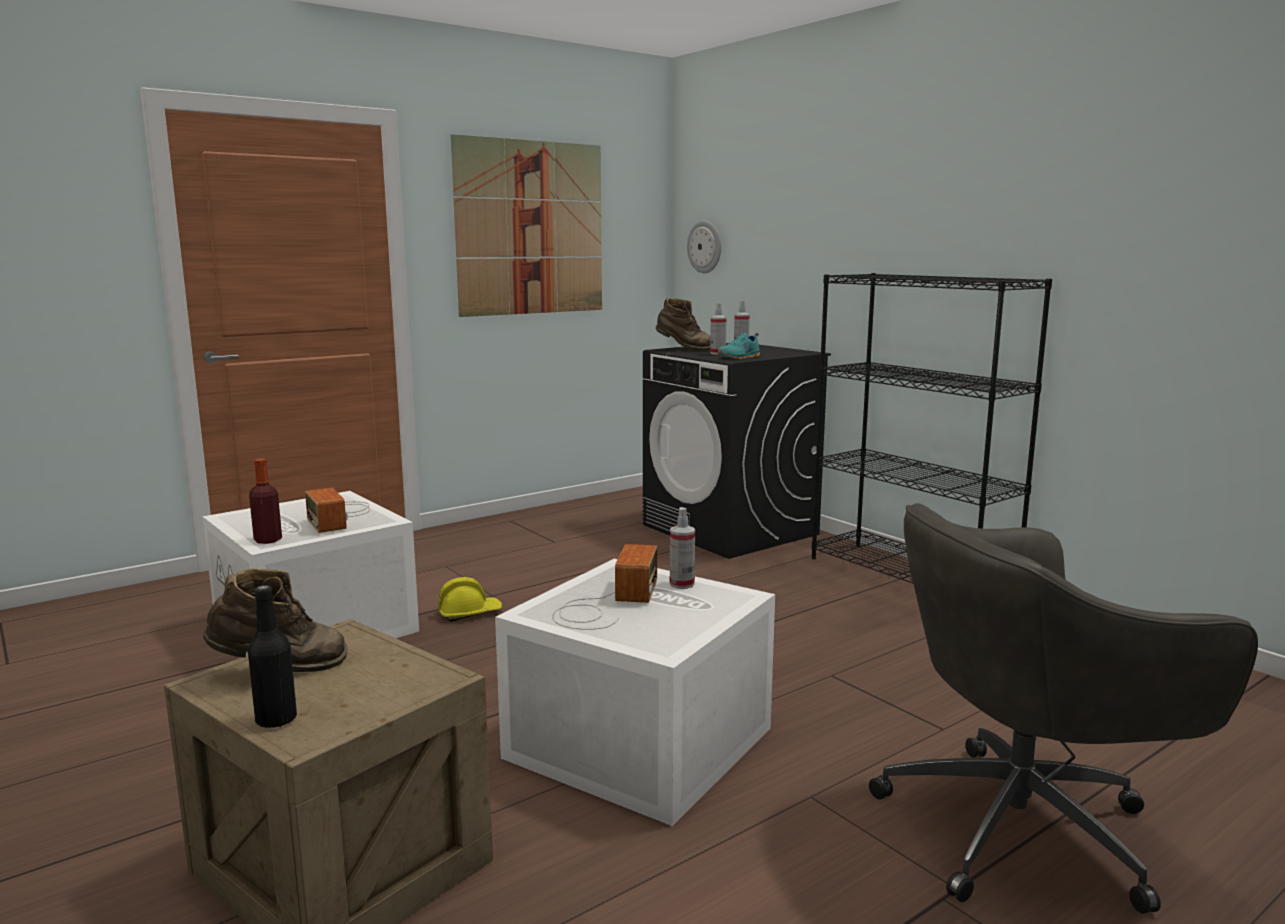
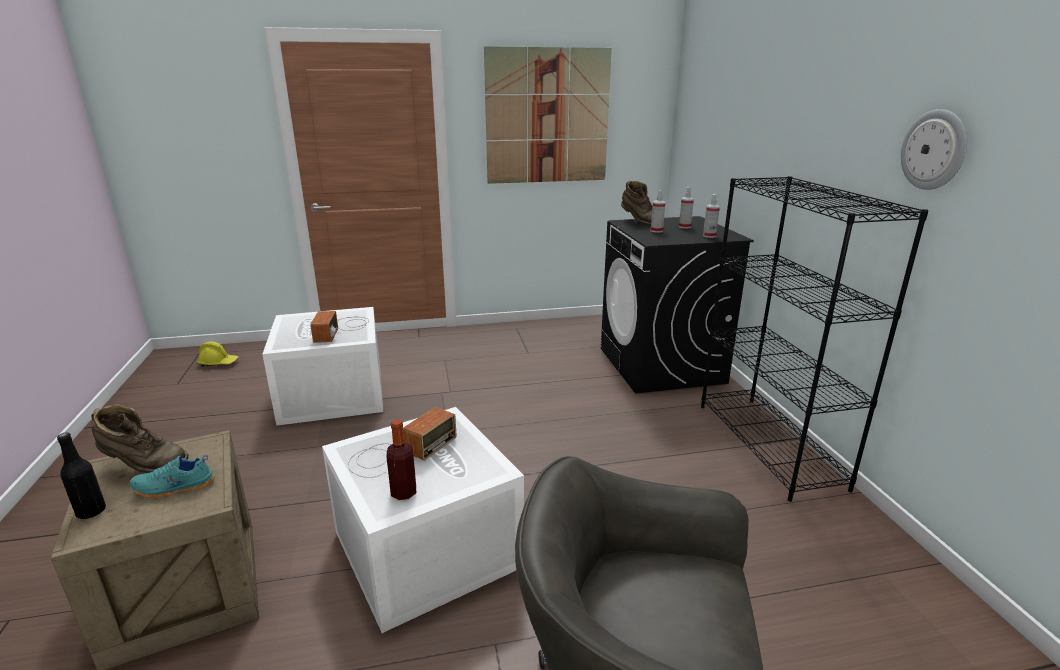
camera: 25 degrees right, 10 degrees up
(268, 540) = (283, 343): bottle -> bottle (403, 493)
(469, 613) = (424, 404): yellow hard hat -> yellow hard hat (218, 363)
(682, 584) = (469, 446): spray bottle -> spray bottle (709, 236)
(705, 247) = (690, 133): wall clock -> wall clock (934, 150)
(739, 358) = (664, 239): turquoise shoe -> turquoise shoe (174, 488)

